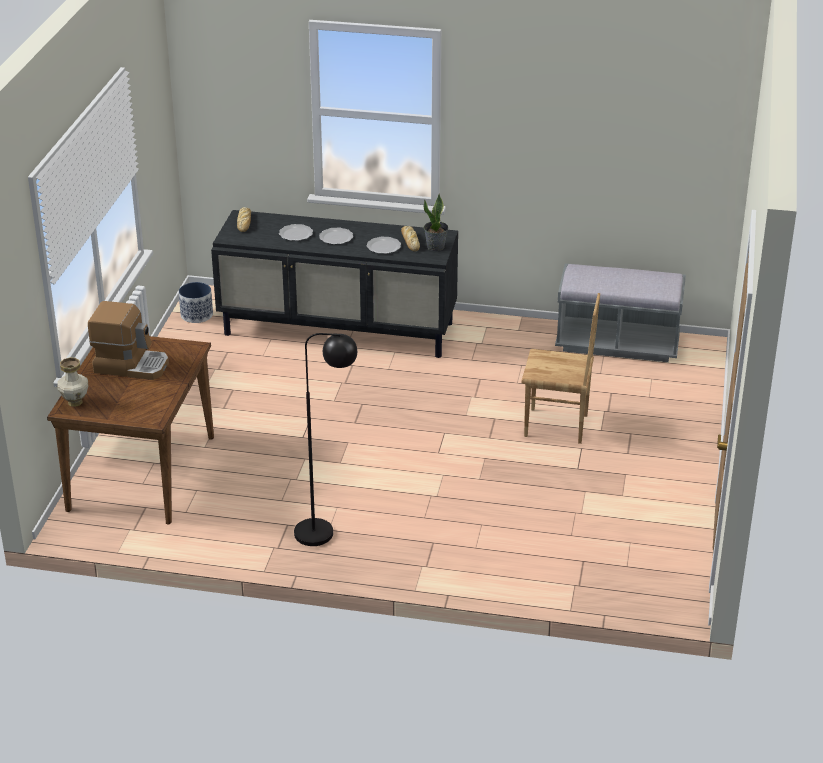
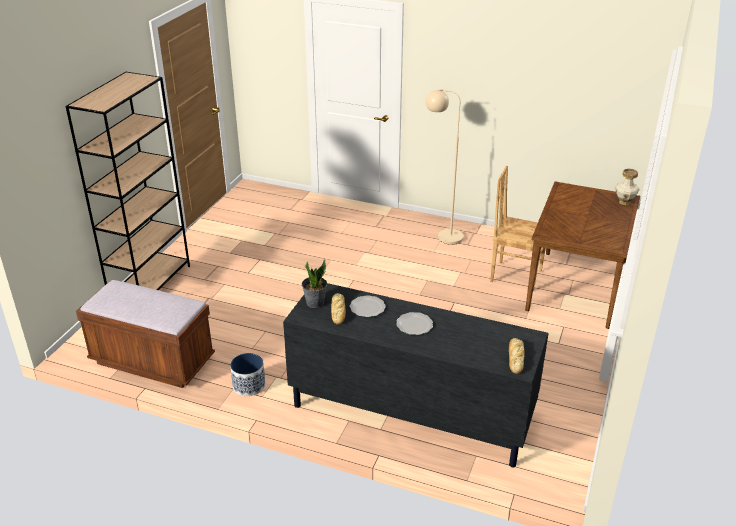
camera: 170 degrees left, 0 degrees up
(131, 365) = (591, 224): coffee machine -> none
(197, 315) = (563, 451): planter -> planter (248, 386)
(296, 234) = (457, 334): plate -> none
(326, 534) = (442, 237): black floor lamp -> beige floor lamp
(556, 426) = (256, 290): brown chair -> brown chair (515, 275)
(617, 344) = (152, 361): grey bench -> brown bench
(693, 420) = (150, 284): none -> beige bookcase

